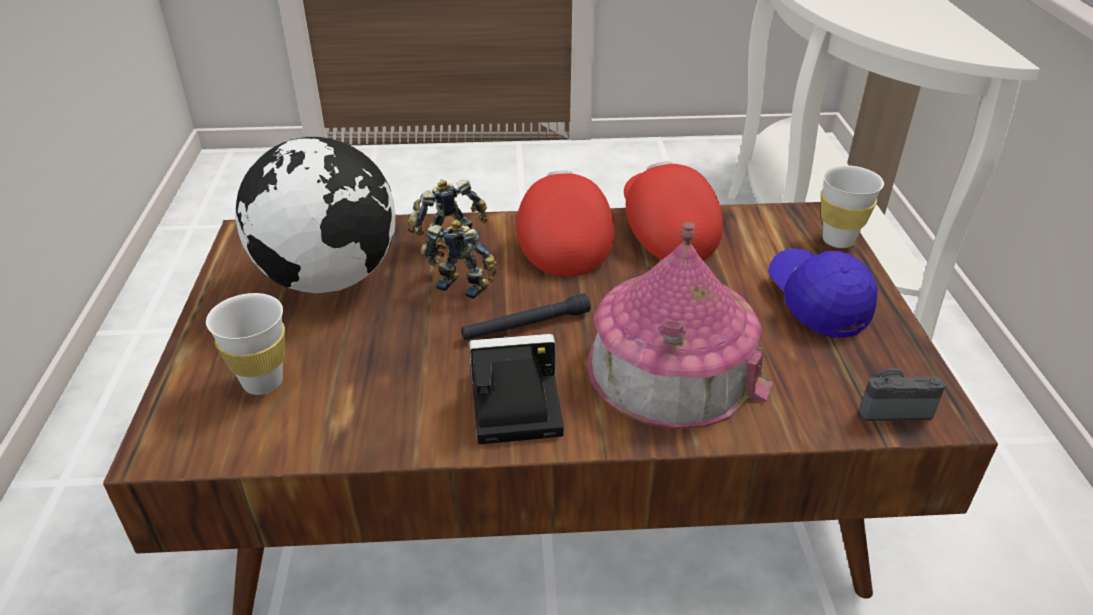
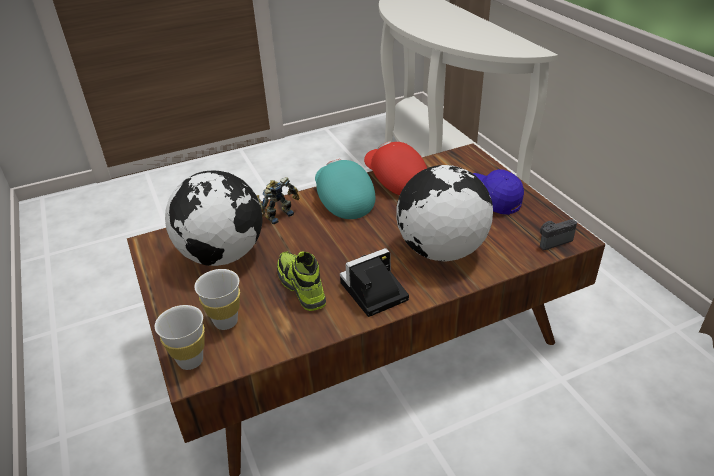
camera: 20 degrees left, 0 degrees up
(407, 362) = (301, 287): none -> shoe
(463, 283) = (303, 237): toy robot -> none
(526, 325) = (353, 250): black flashlight -> none
(562, 242) = (343, 200): red cap -> turquoise cap
(671, 368) = (441, 251): toy house -> globe
(838, 240) = (484, 164): white cup -> white cup (190, 360)

